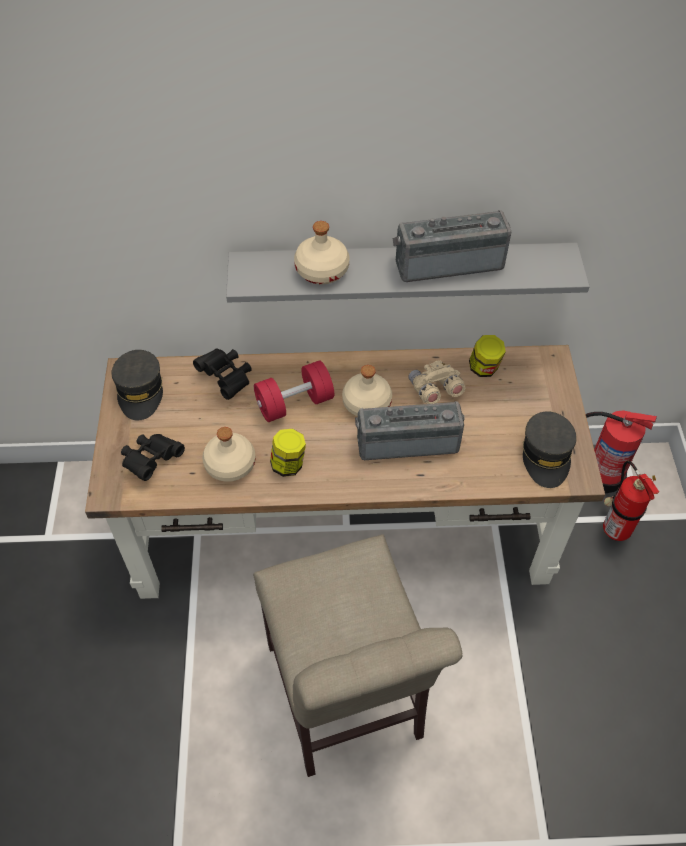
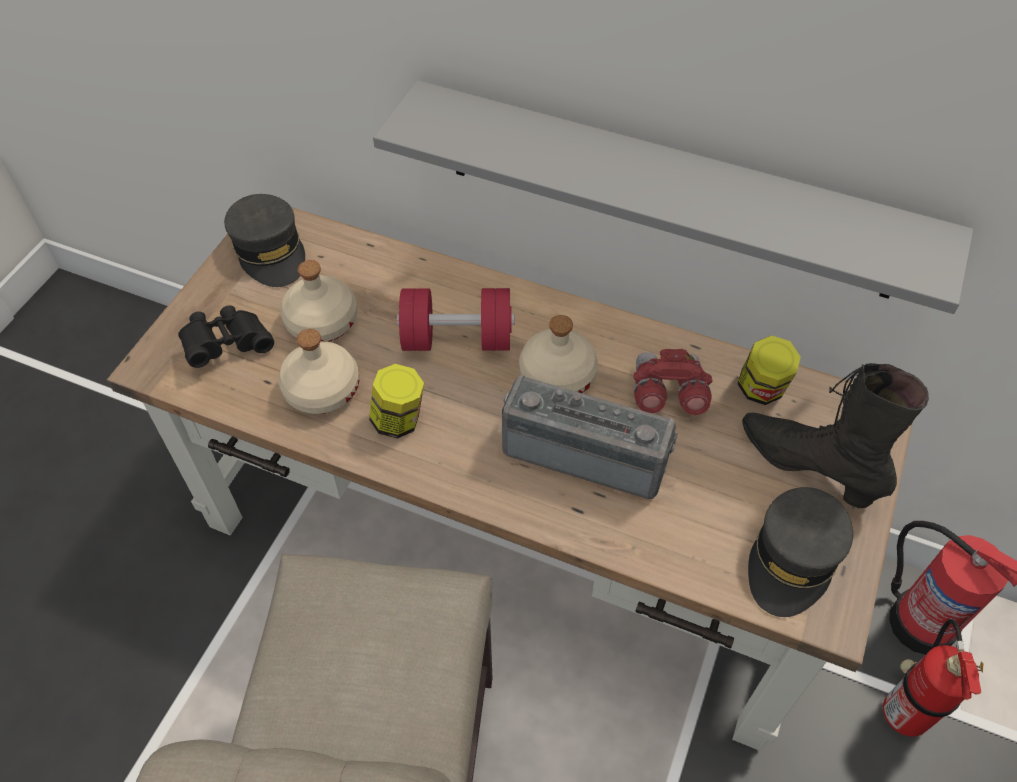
camera: 25 degrees right, 0 degrees up
(140, 391) = (270, 251): grey cap -> grey cap turned 45 degrees counterclockwise
(226, 378) = (388, 272): black binoculars -> none
(322, 270) = (532, 144): beige bottle -> beige bottle (323, 322)
(434, 391) = (667, 395): beige binoculars -> red binoculars
(448, 261) = (734, 191): radio -> none
(530, 402) = (808, 466): none -> black boot

